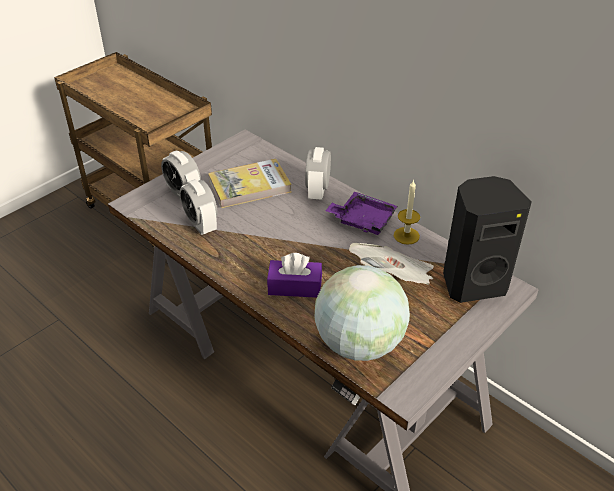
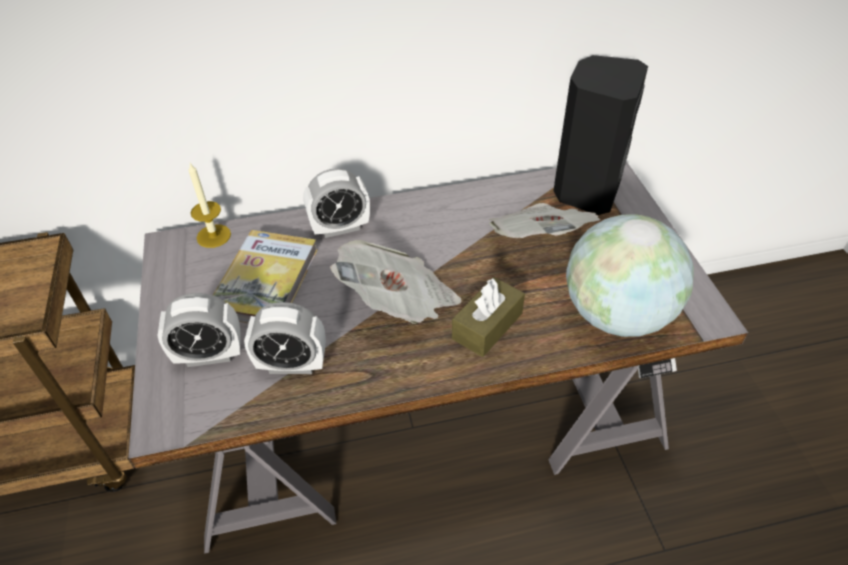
camera: 55 degrees left, 5 degrees up
(280, 243) = (399, 303): none -> newspaper
(295, 286) = (487, 326): purple tissue box -> brown tissue box
(318, 191) = (340, 228): alarm clock -> alarm clock turned 60 degrees counterclockwise
(363, 220) = (424, 217): purple tray -> none
(406, 235) = (479, 199): candle -> candle (213, 236)

